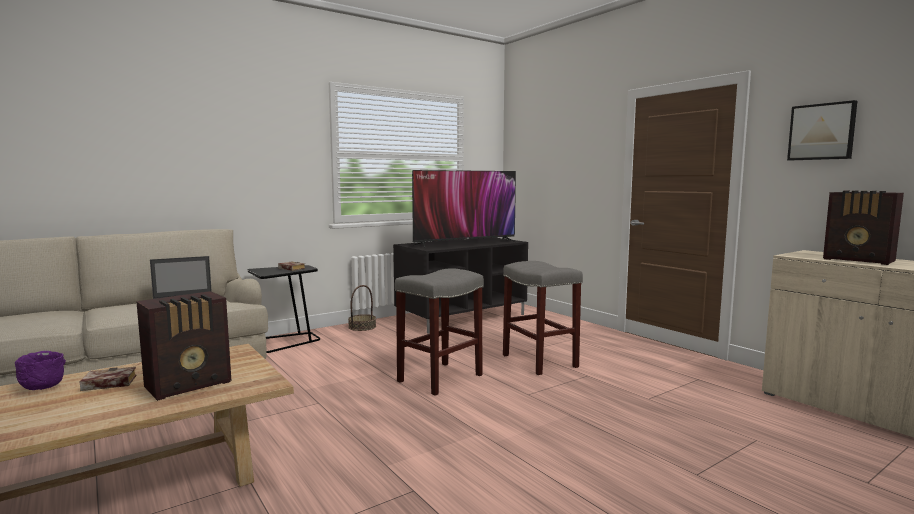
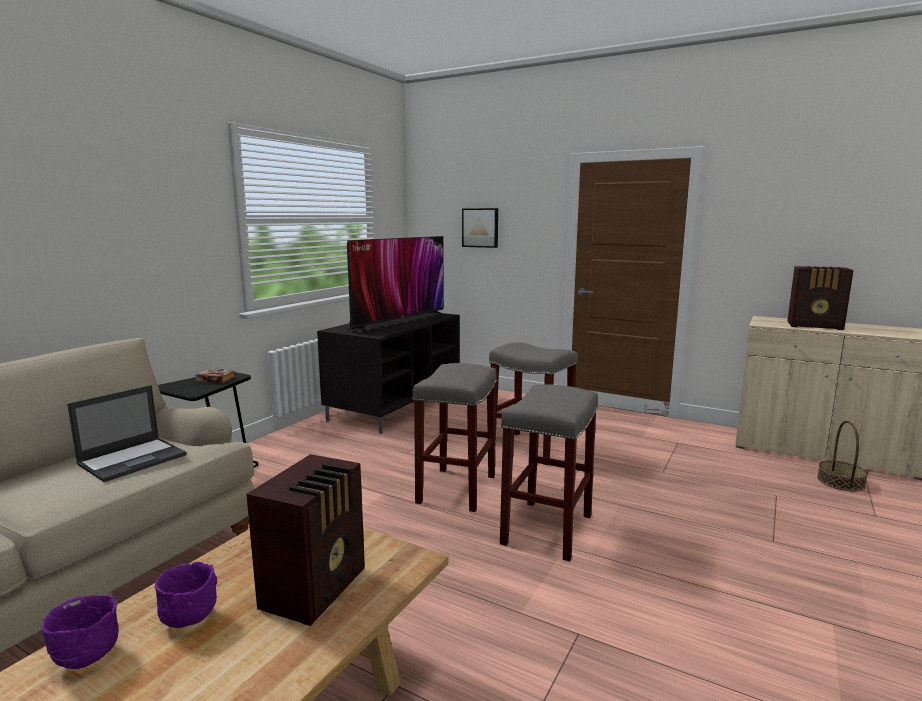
camera: 25 degrees left, 5 degrees up
(107, 384) = (189, 621): book -> purple bowl
(362, 327) = (293, 437): basket -> basket (841, 482)
(478, 419) = (547, 530): none -> grey stool
(822, 132) = (770, 210): picture -> picture (480, 227)

